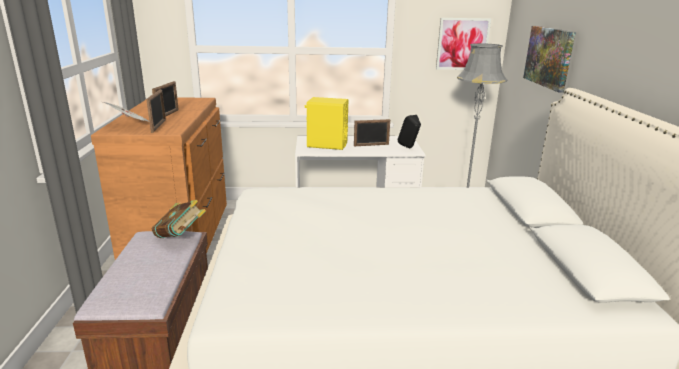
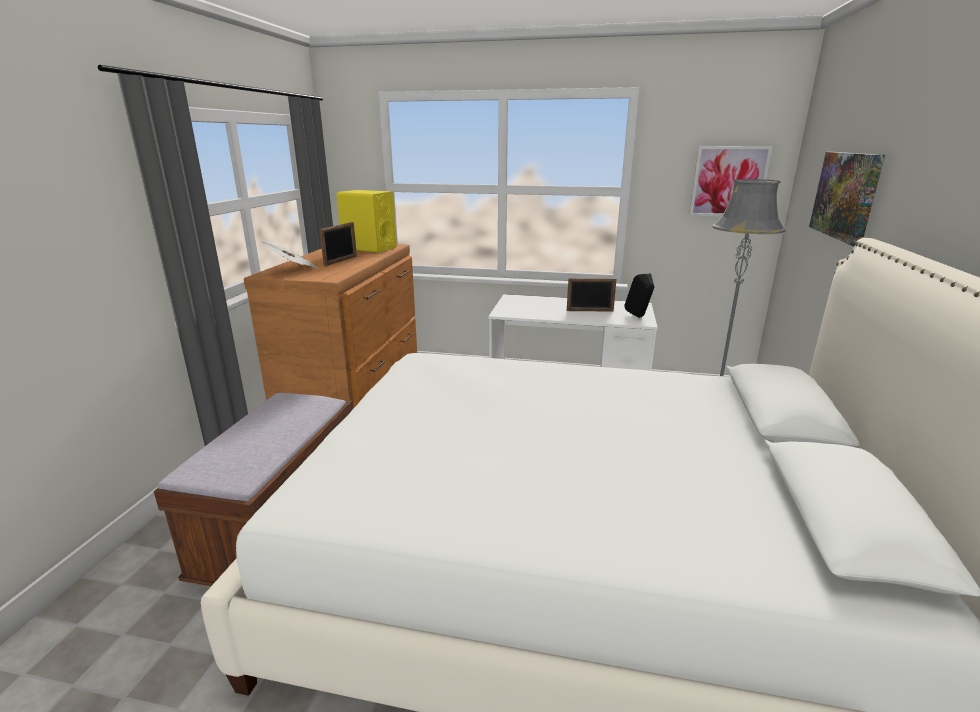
camera: 15 degrees right, 0 degrees up
(158, 126) = (320, 272): picture frame -> none
(180, 237) = (317, 403): book -> none
(327, 145) = (533, 307): yellow speaker -> yellow speaker (369, 248)

